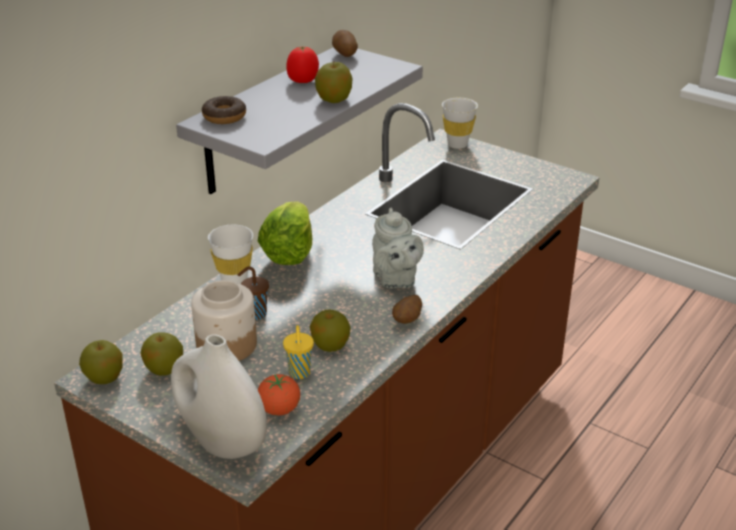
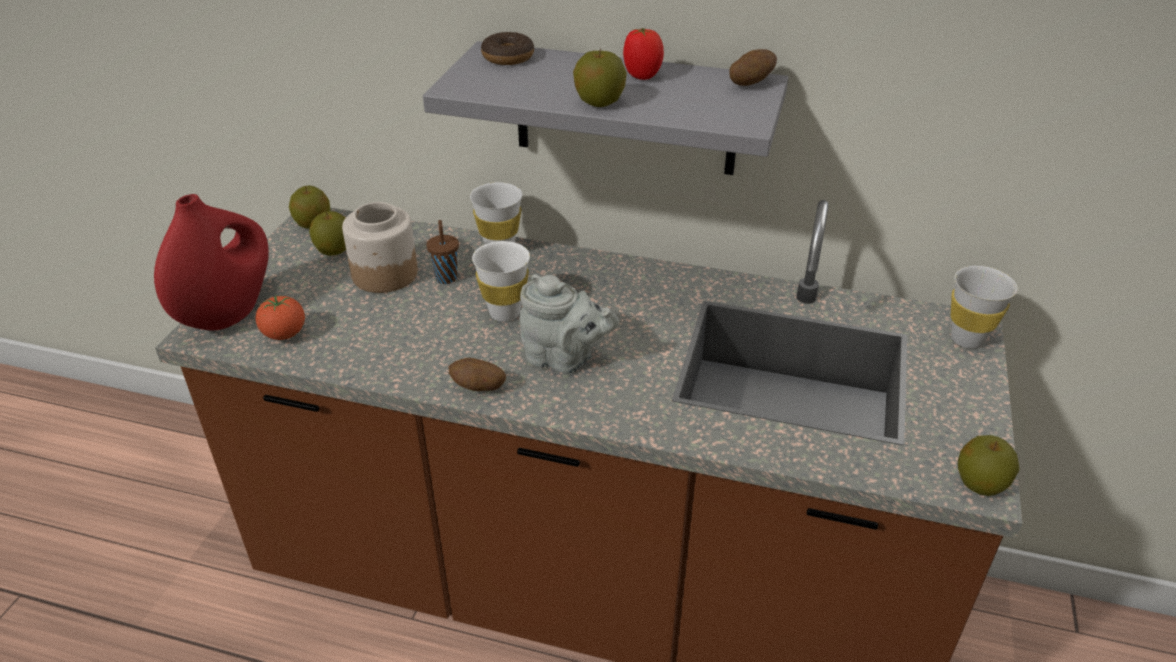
camera: 70 degrees right, 5 degrees up
(221, 442) = (228, 312): white vase -> red vase
(289, 252) = (578, 268): lettuce -> none
(299, 374) = (348, 332): yellow cup -> none
(324, 294) = (504, 313): none -> white cup
(330, 346) = (405, 341): apple -> apple (980, 484)
(395, 279) = (564, 359): grey teapot -> grey teapot turned 120 degrees counterclockwise

